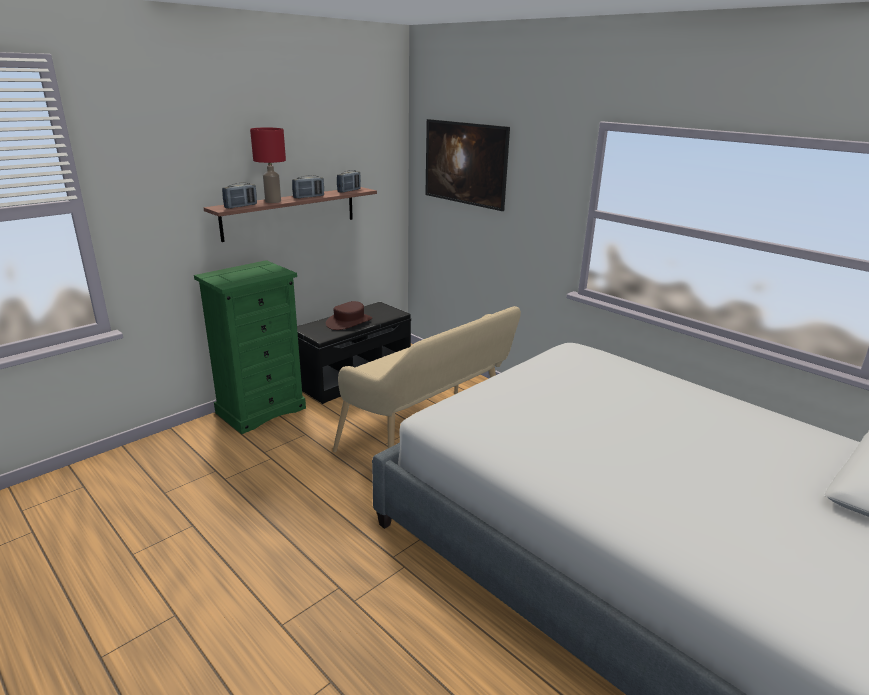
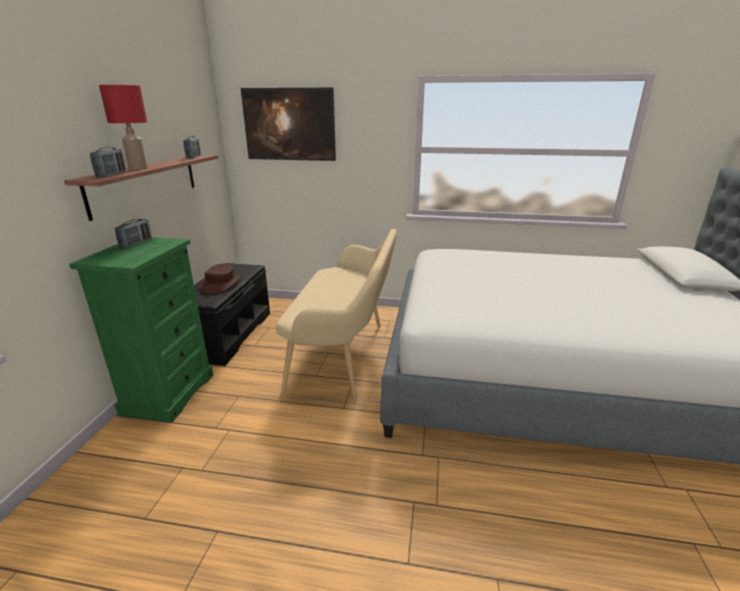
camera: 35 degrees left, 0 degrees up
(309, 197) = (167, 163): radio -> radio (136, 243)

